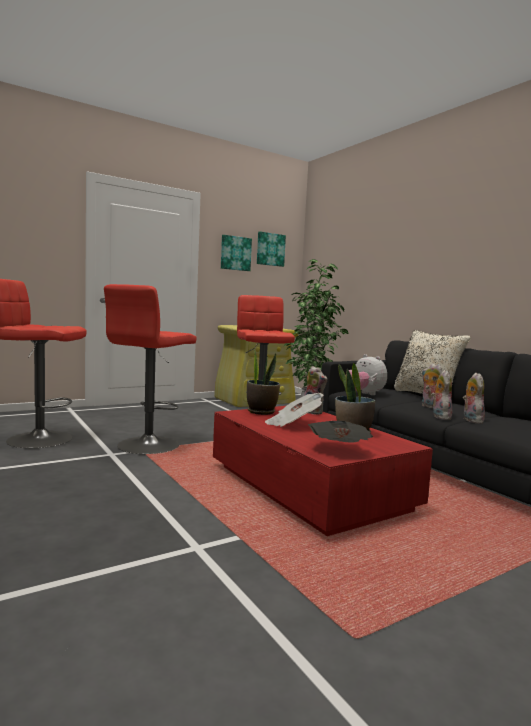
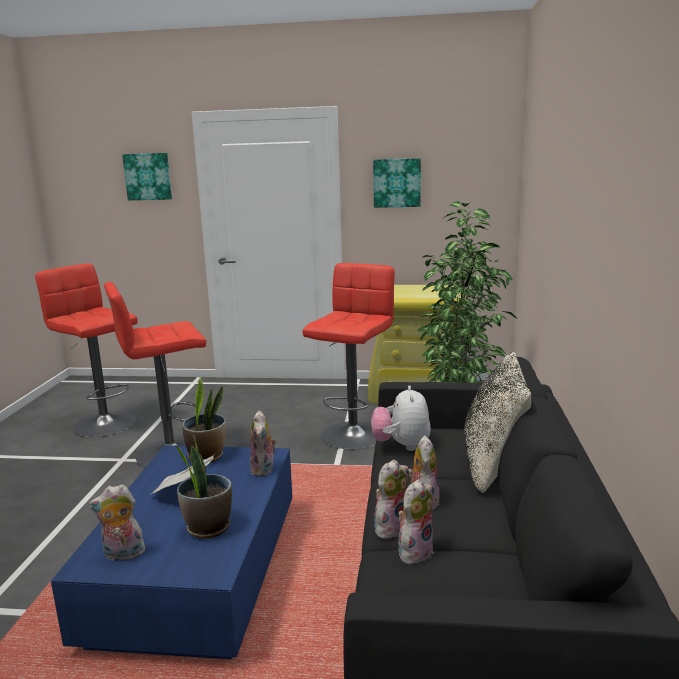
camera: 40 degrees right, 10 degrees up
(270, 249) = (457, 169): picture -> picture (148, 176)
(309, 488) = (198, 571): red coffee table -> blue coffee table
(339, 449) = (122, 555): newspaper -> plush toy

